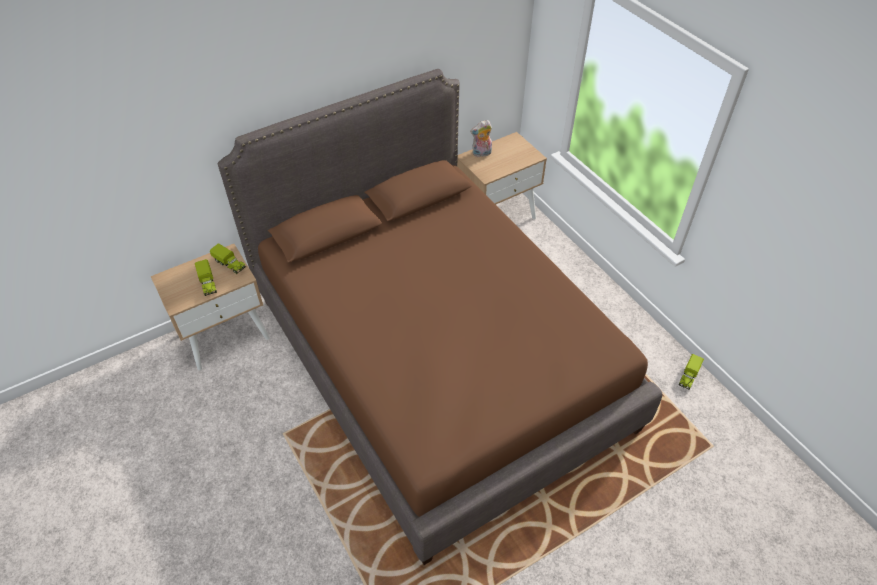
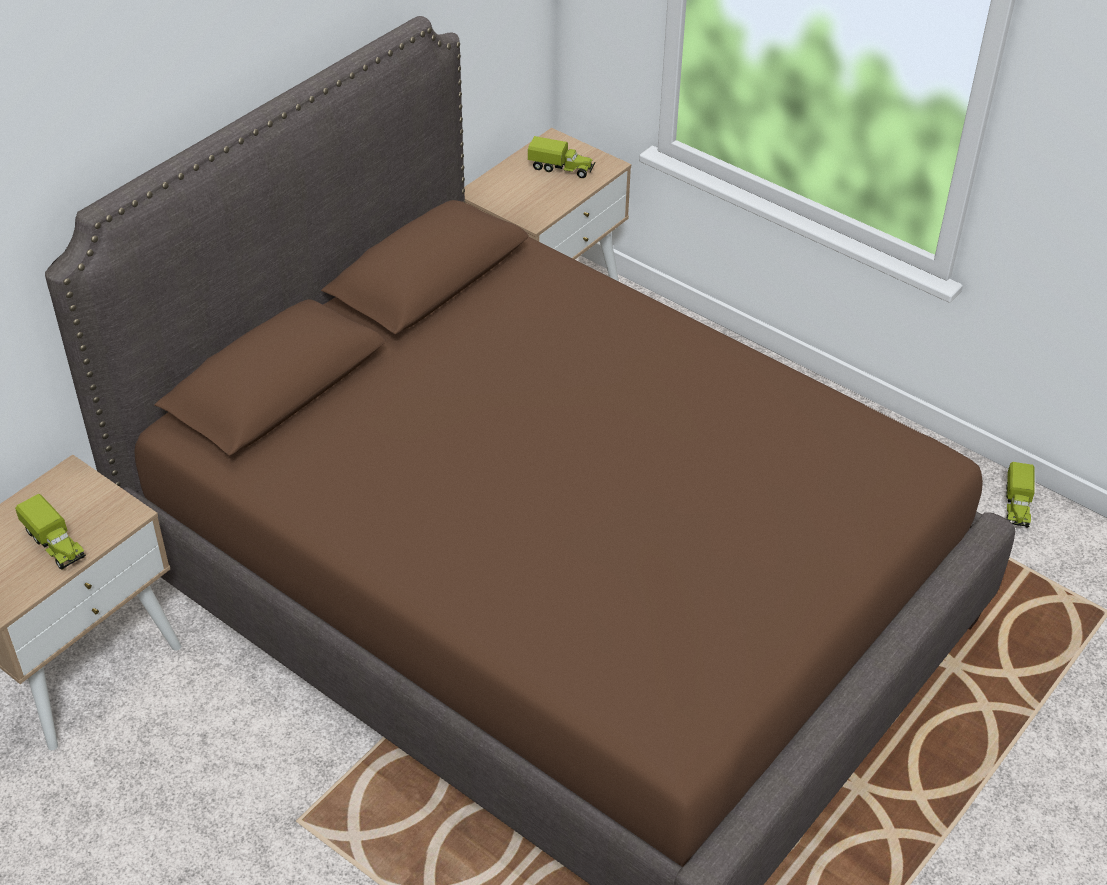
camera: 20 degrees left, 5 degrees down
(230, 264) = (85, 496): toy truck -> toy truck (561, 168)
(481, 154) = (503, 180): plush toy -> none

